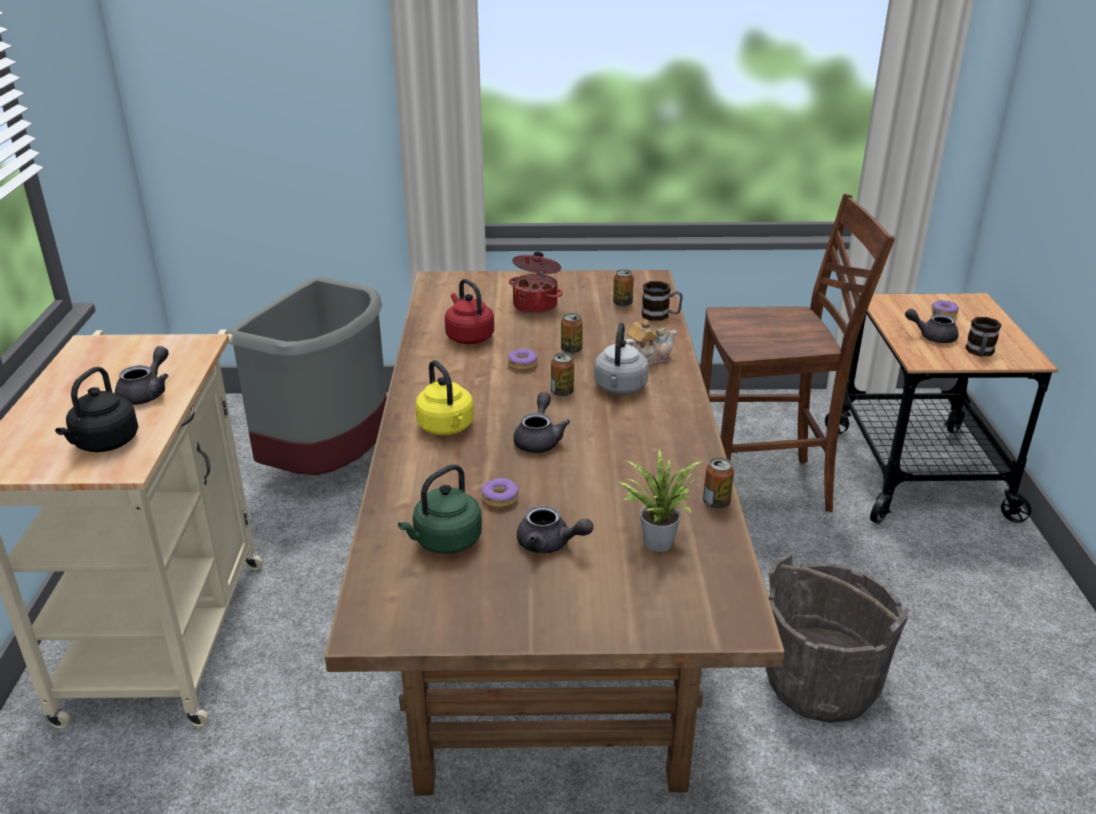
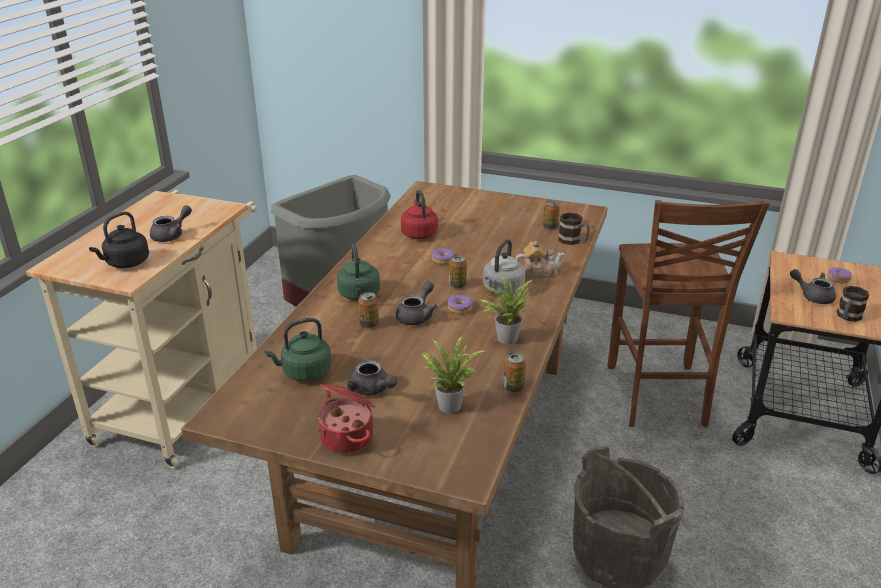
camera: 20 degrees right, 0 degrees up
(447, 428) = (359, 295): yellow kettle -> green kettle
(500, 498) = (361, 351): donut -> donut (460, 308)
(536, 305) = (483, 218): cooking pot -> cooking pot (348, 437)
(571, 350) = (486, 255): can -> can (369, 324)
(664, 444) = (505, 337): none -> potted plant
(764, 488) = (657, 397): brown chair -> brown chair turned 75 degrees clockwise

